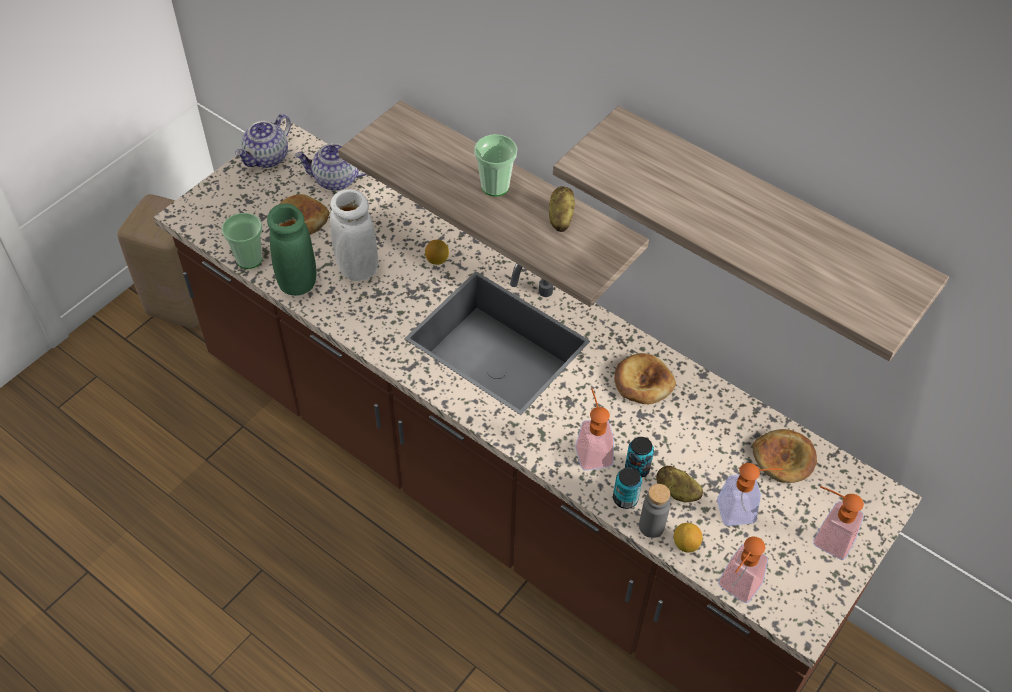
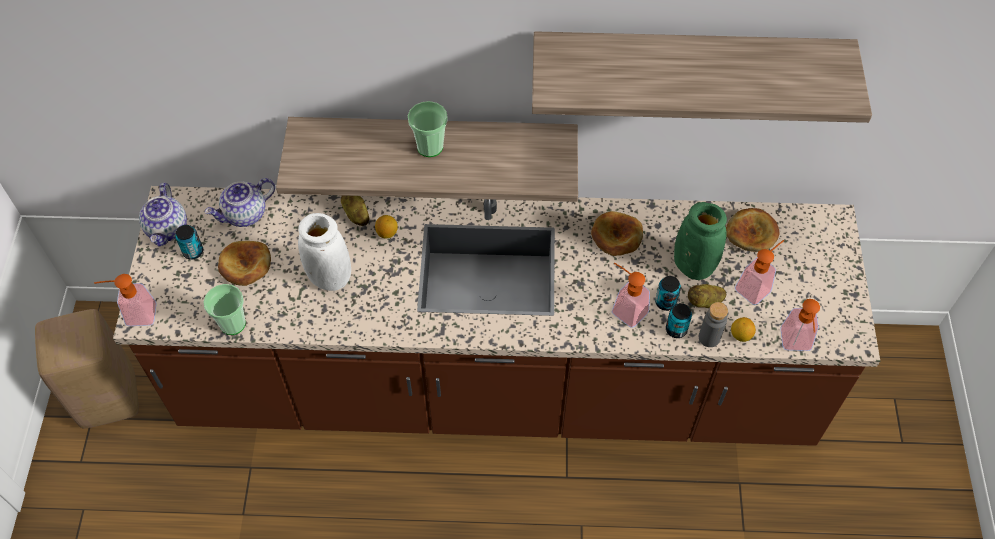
camera: 35 degrees left, 5 degrees up
(270, 186) = (193, 251): none -> can
(298, 282) = (291, 318): green vase -> green vase (693, 265)
(560, 218) = (500, 144): potato -> potato (355, 214)
(826, 537) = (820, 271): soap dispenser -> soap dispenser (135, 315)

